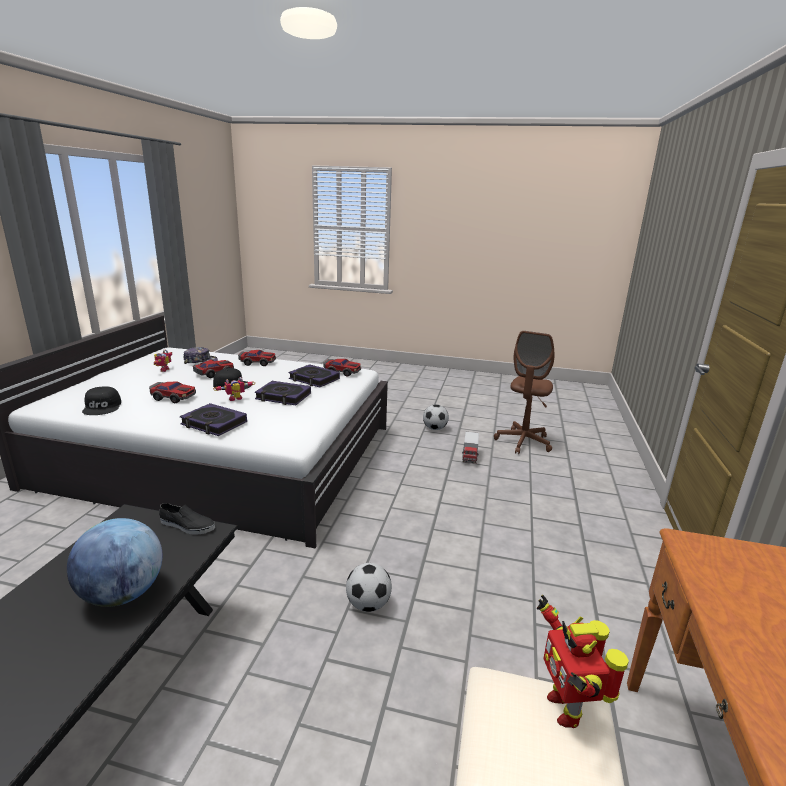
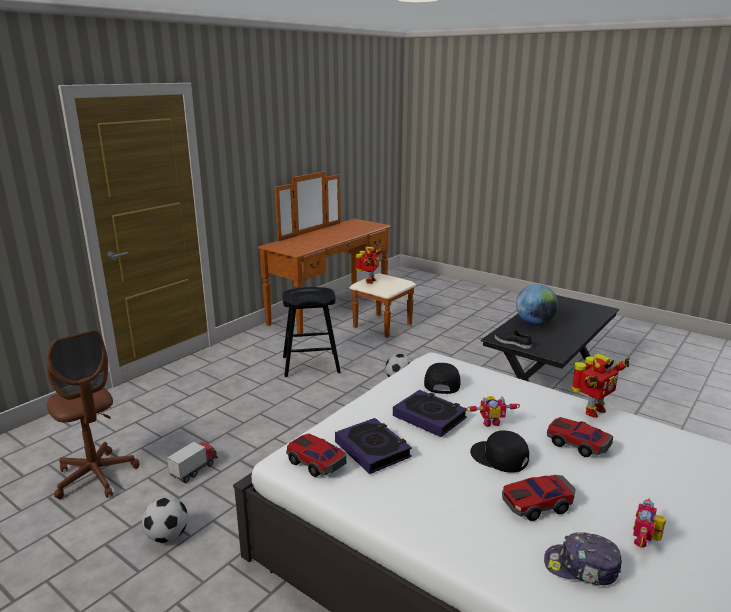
camera: 155 degrees left, 0 degrees up
(103, 407) = (662, 442): black cap -> black cap (441, 382)
(143, 419) = (592, 411): none -> toy robot
(214, 423) = (510, 388): book -> none
(258, 362) = (456, 531): toy car -> none
(518, 601) = (310, 365): none -> black stool
(523, 442) = (96, 476): brown office chair -> brown office chair turned 90 degrees clockwise

